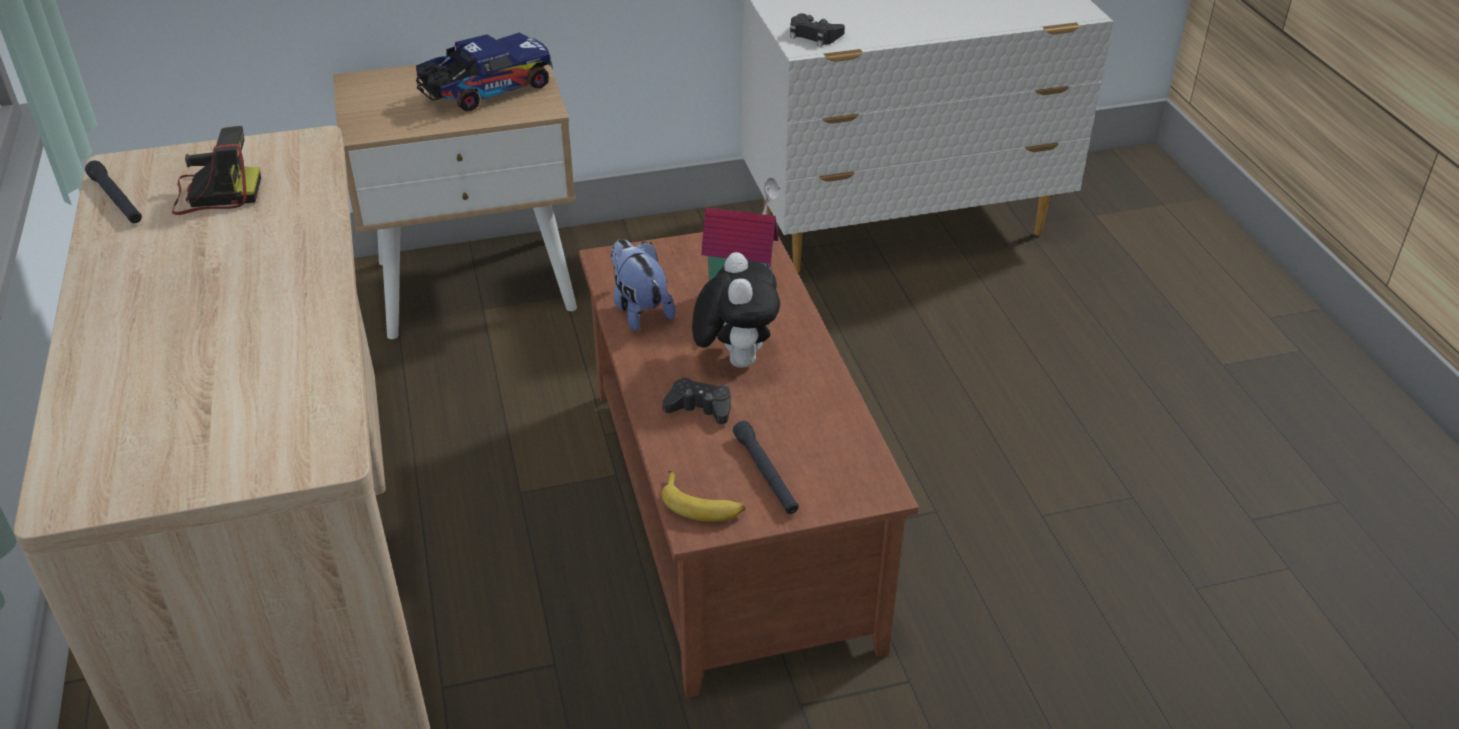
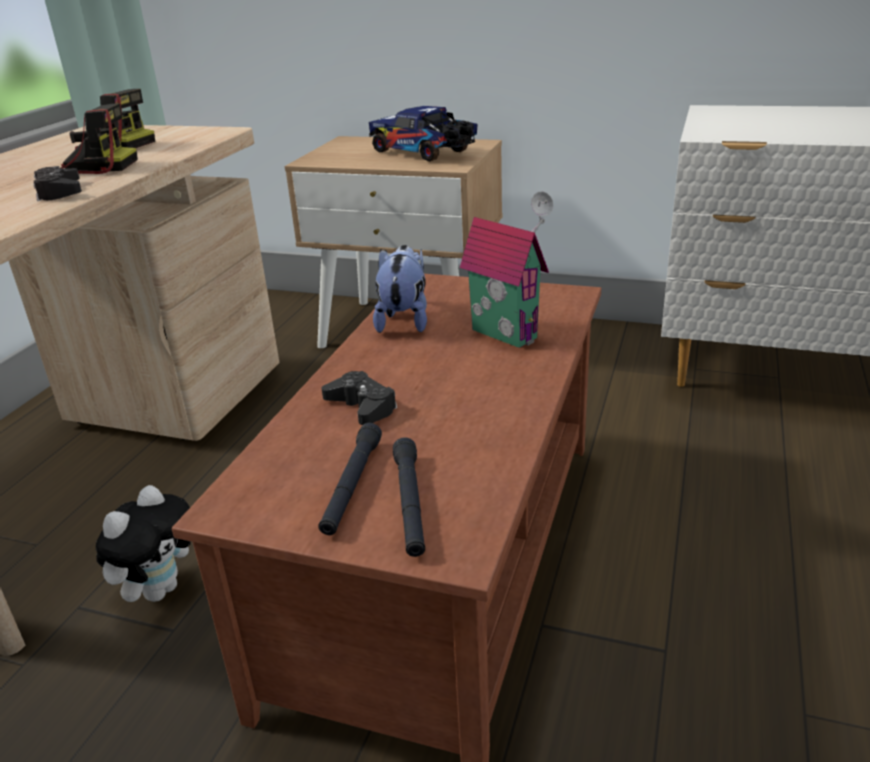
camera: 35 degrees right, 10 degrees down
(116, 200) = (62, 141): black flashlight -> black flashlight (410, 504)
(261, 241) = (92, 168): none -> camera
(485, 91) = (425, 153): toy truck -> toy truck turned 135 degrees counterclockwise
(702, 505) = (255, 491): banana -> none
(735, 359) = (444, 377): plush toy -> plush toy (159, 589)
(814, 35) = (726, 130): black game controller -> black game controller (59, 192)

